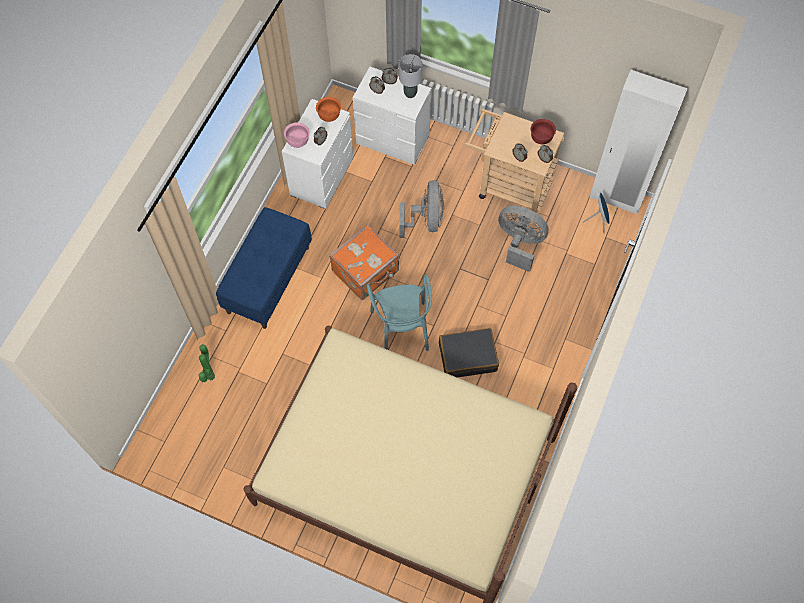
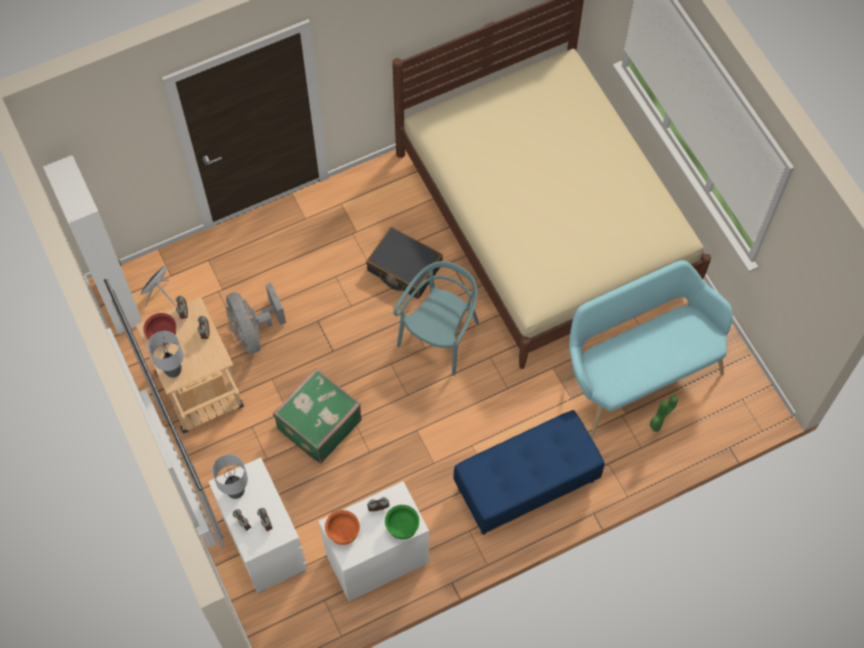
camera: 140 degrees left, 0 degrees up
(251, 406) = (638, 372): none -> turquoise bench
(298, 141) = (402, 527): pink bowl -> green bowl
(366, 272) = (423, 417): orange suitcase -> none
(425, 220) = (318, 424): grey fan -> green suitcase
(513, 125) = (173, 371): none -> grey table lamp

